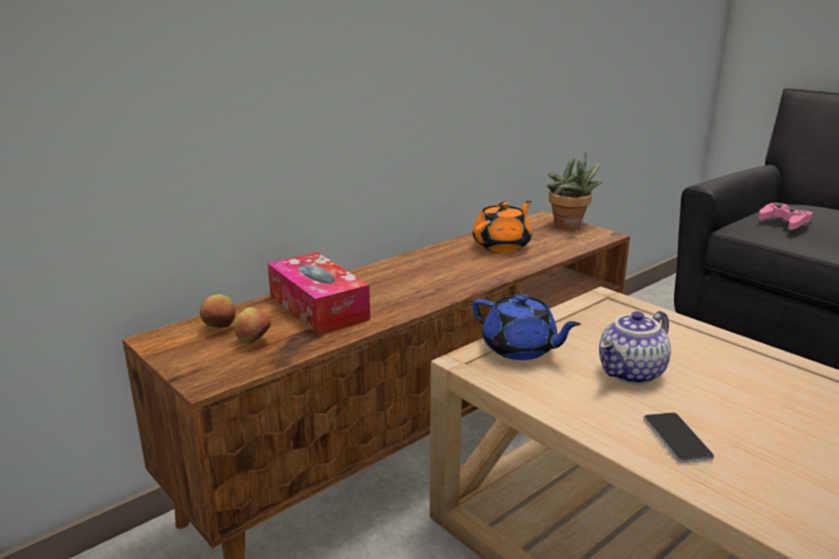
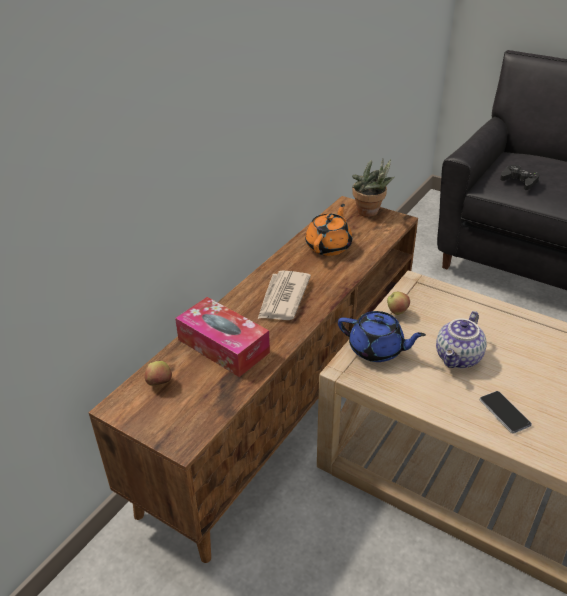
camera: 15 degrees left, 15 degrees up
(253, 342) = (195, 394): apple -> apple (397, 312)
(418, 279) = (283, 298): none -> newspaper
(784, 222) = (519, 181): pink game controller -> black game controller

